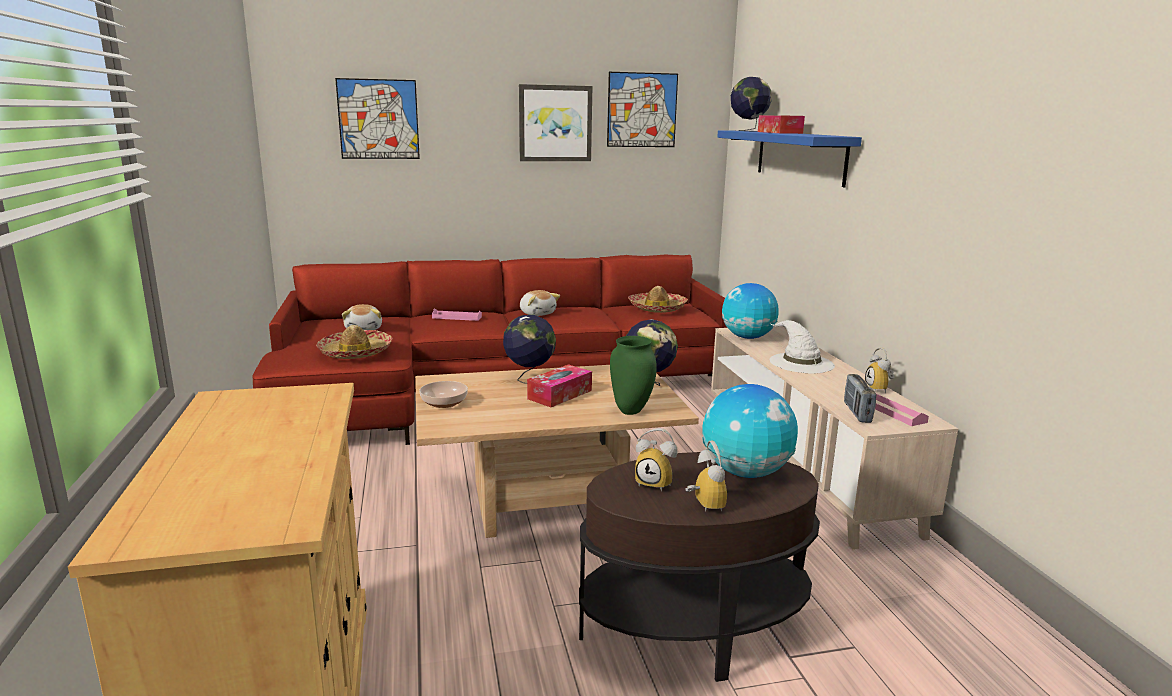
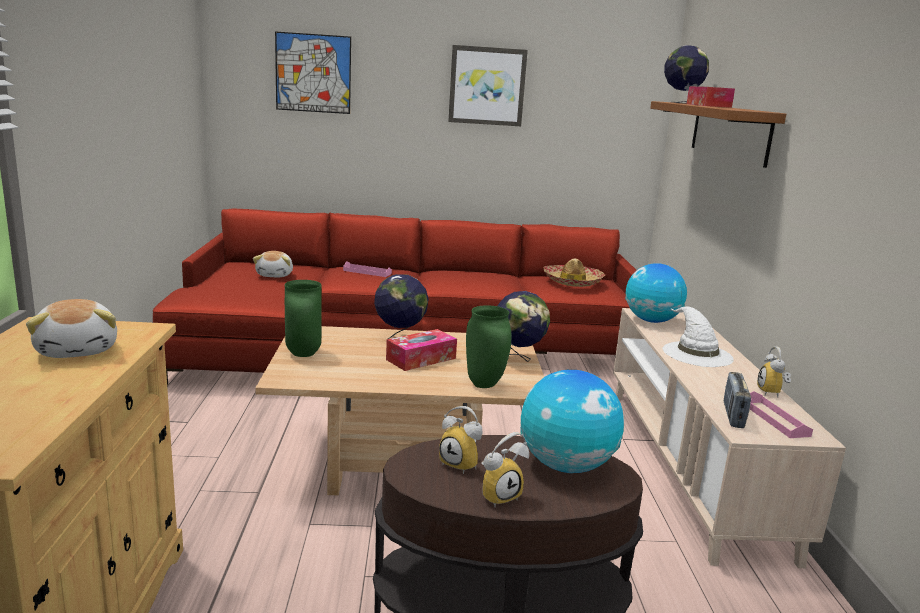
camera: 10 degrees right, 0 degrees up
(355, 352) = (254, 296): hat -> none
(443, 402) = (302, 354): bowl -> green vase
(537, 313) = (447, 275): plush toy -> plush toy (79, 350)
(642, 110) = (578, 77): picture -> none
(702, 505) = (499, 495): alarm clock -> alarm clock turned 60 degrees clockwise
(799, 156) = (729, 132): blue shelf -> brown shelf

